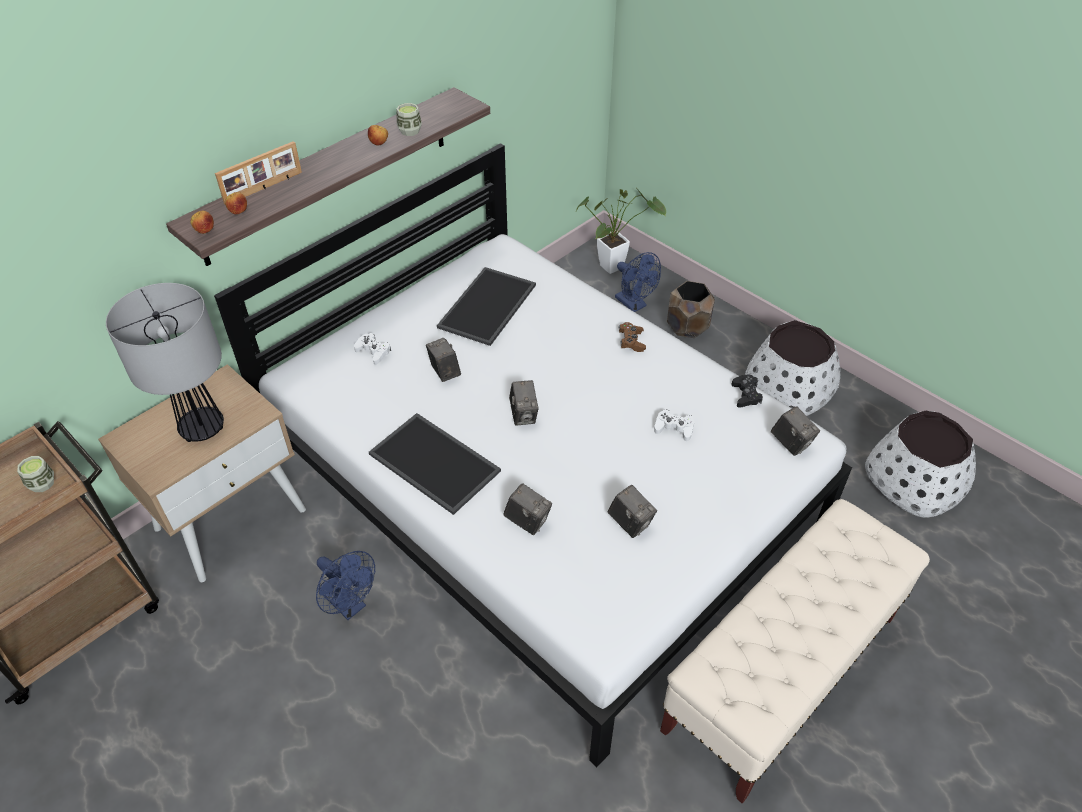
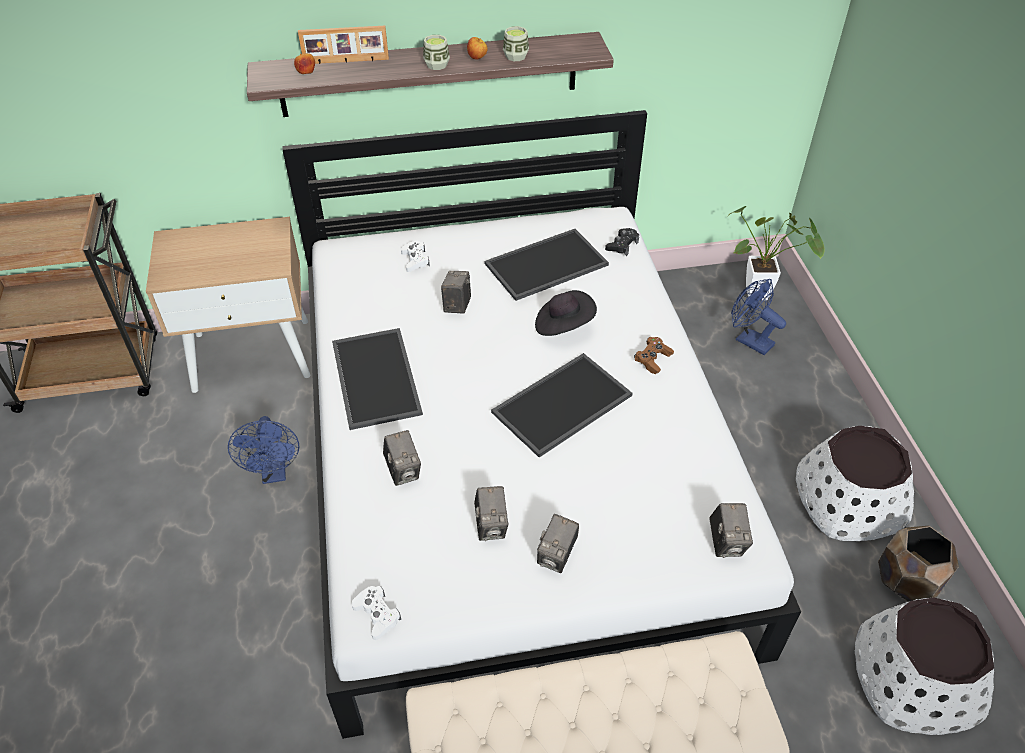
camera: 35 degrees right, 0 degrees up
(42, 483) = (66, 240): cup -> cup (437, 65)
(202, 429) = (225, 258): table lamp -> none
(205, 231) = (266, 79): apple -> none
(524, 415) = (488, 376): camera -> camera (557, 556)
(544, 347) = (563, 325): none -> black hat
(600, 408) = (562, 406): none -> tray
(634, 304) = (749, 340): blue fan -> blue fan turned 135 degrees clockwise
(674, 428) = (617, 462): white game controller -> white game controller (377, 615)
(687, 326) = (787, 387): brown planter -> brown planter (907, 580)
(746, 395) = (723, 469): black game controller -> black game controller (622, 245)

